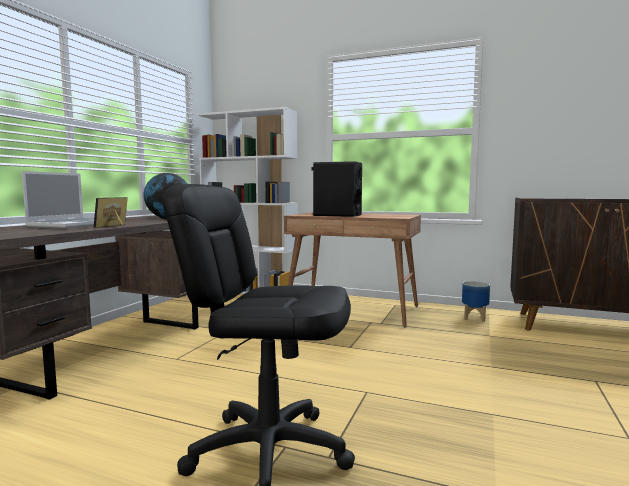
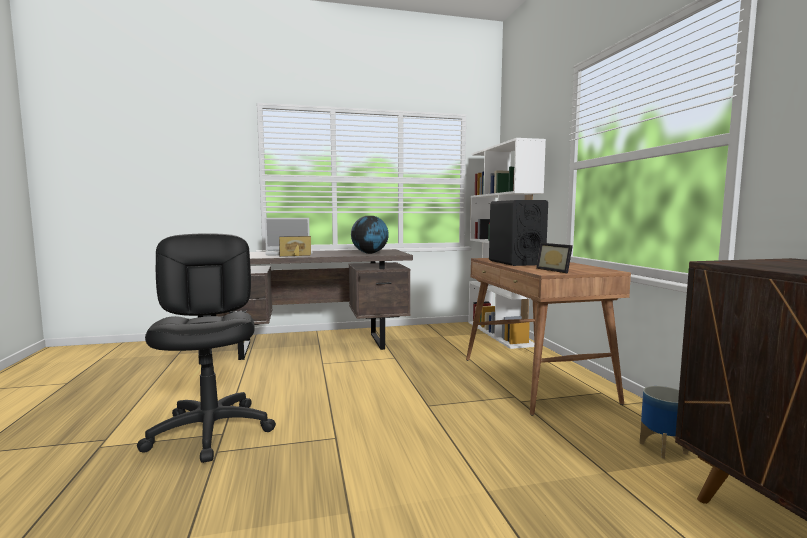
camera: 55 degrees right, 0 degrees up
(393, 216) = (556, 270): none -> picture frame

